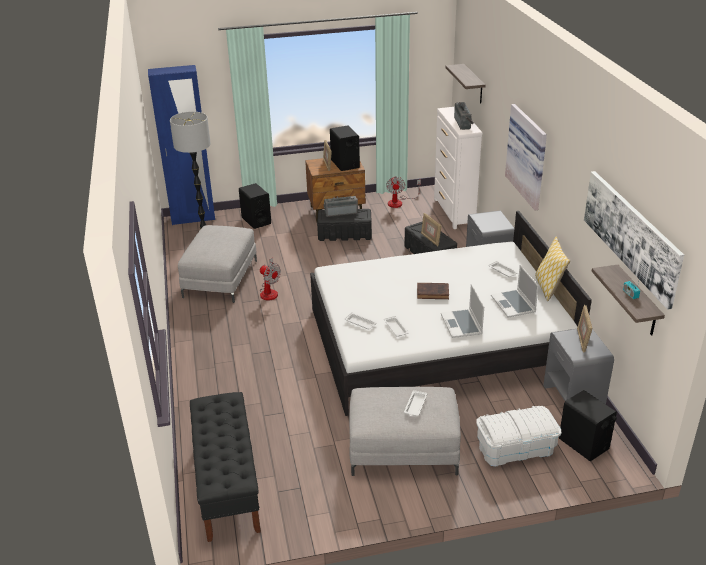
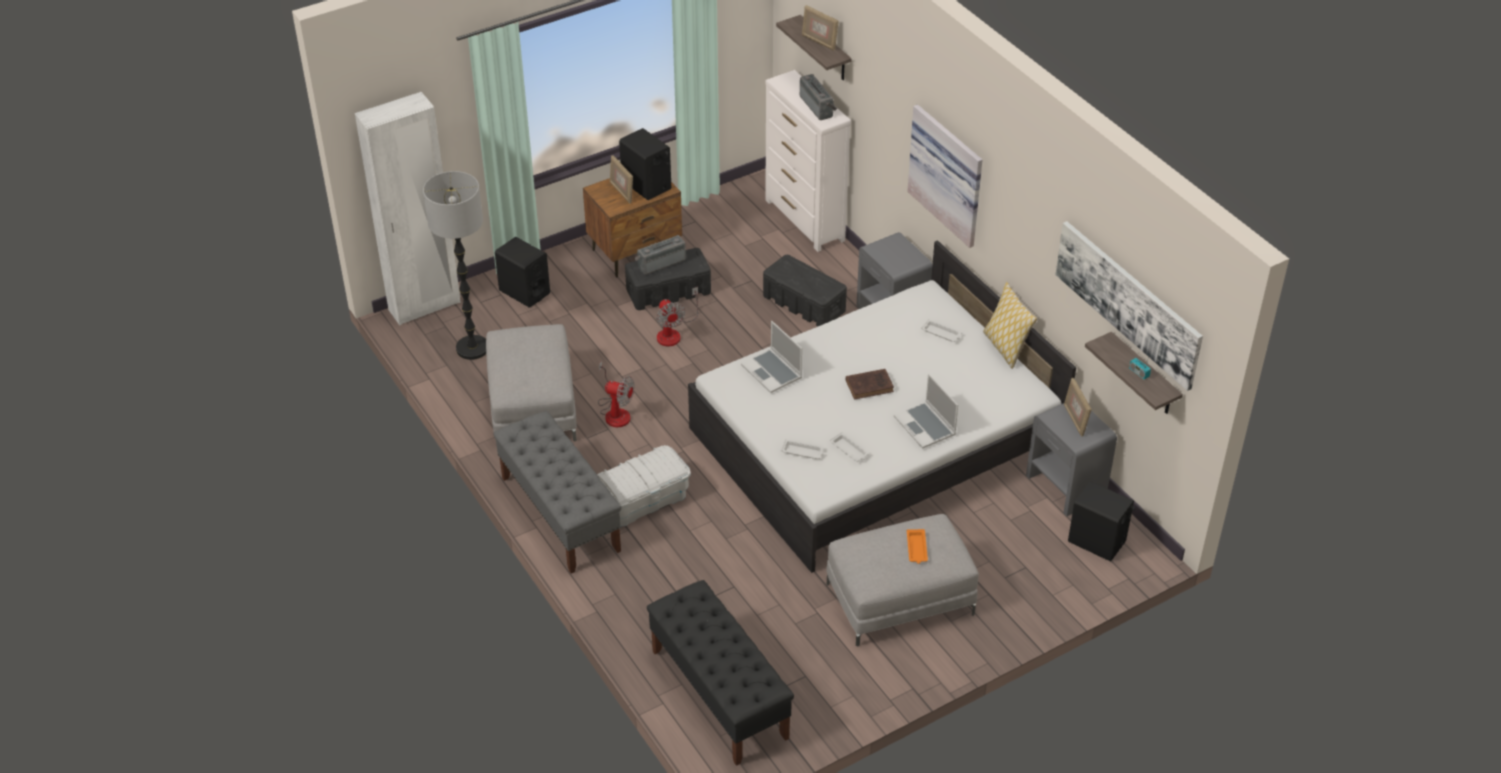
camera: 20 degrees left, 10 degrees up
(193, 218) = (425, 306): blue wardrobe -> white wardrobe
(195, 341) = (560, 513): none -> grey bench
(399, 202) = (718, 216): fan -> fan (673, 332)
(415, 406) = (916, 548): white tray -> orange tray
(430, 239) = (809, 287): picture frame -> picture frame (819, 42)
(514, 305) = (974, 383): laptop -> laptop (772, 372)
(515, 448) = (1025, 565): white storage box -> white storage box (643, 500)

